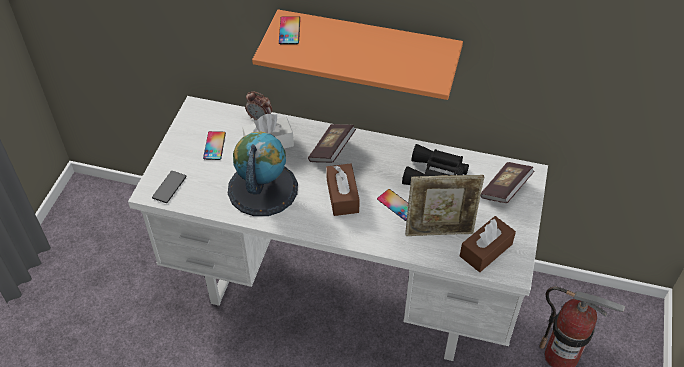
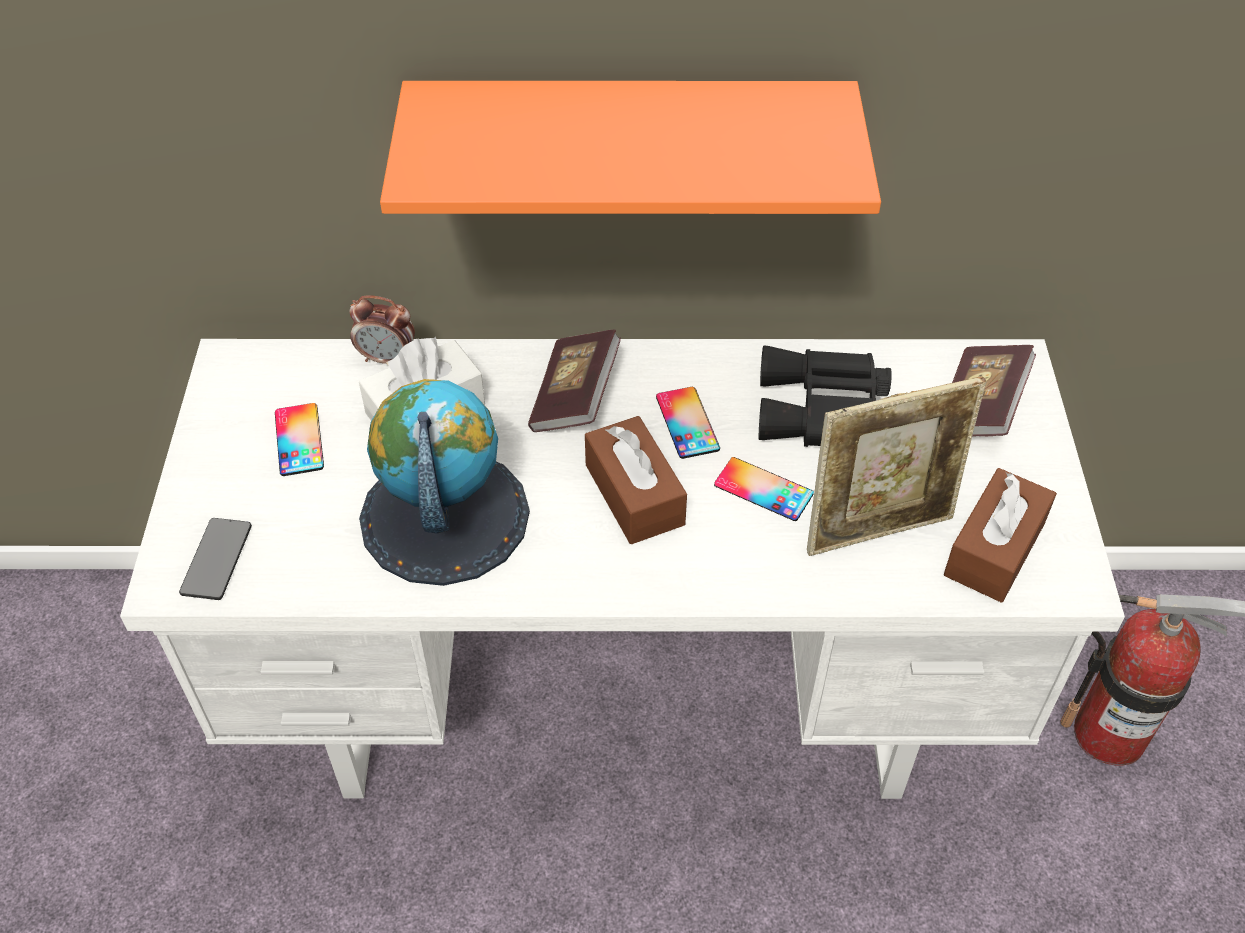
camera: 15 degrees left, 0 degrees up
(289, 30) = (449, 122): phone -> phone (687, 423)

